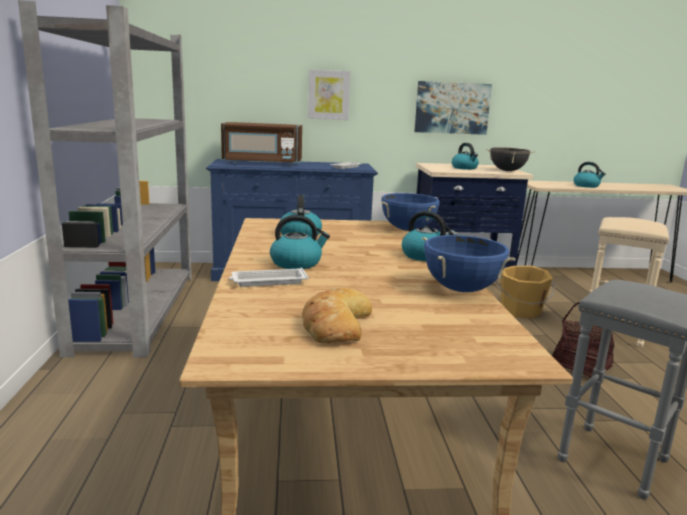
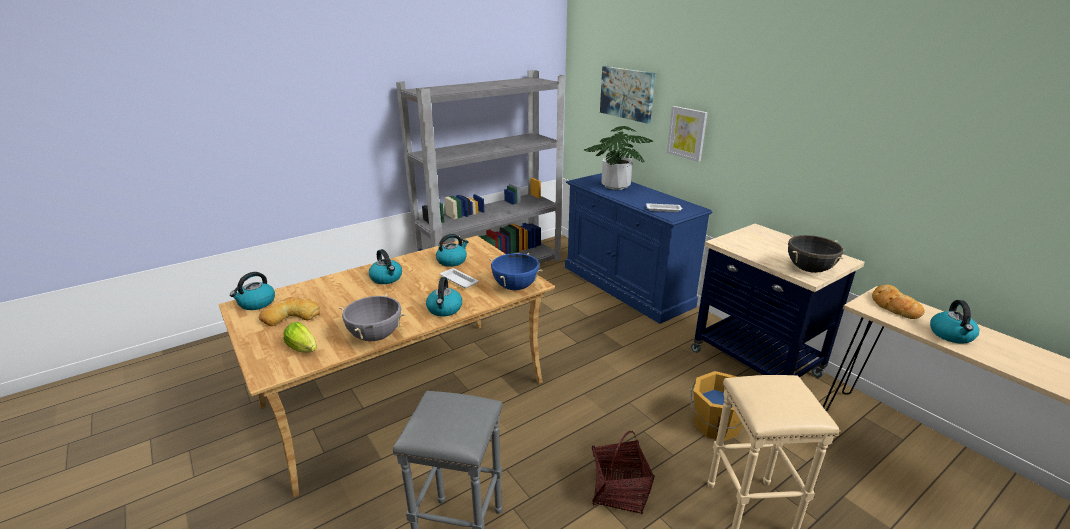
camera: 60 degrees right, 10 degrees up
(262, 163) = (615, 186): brown microwave -> potted plant
(268, 281) = (346, 282): white tray -> white tray (458, 280)
(452, 108) = (808, 171): picture -> picture (627, 93)
(460, 328) = (303, 349): none -> lettuce
(461, 289) = (376, 336): blue cooking pot -> grey cooking pot
(465, 168) = (772, 248): kettle -> kettle (256, 303)
(546, 183) = (894, 306): none -> bread

